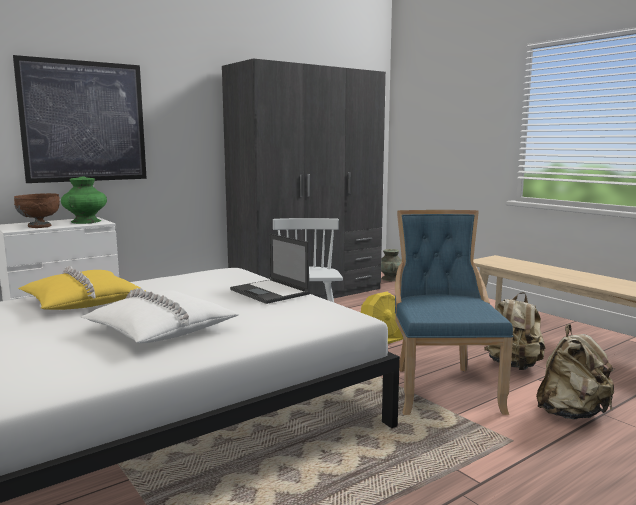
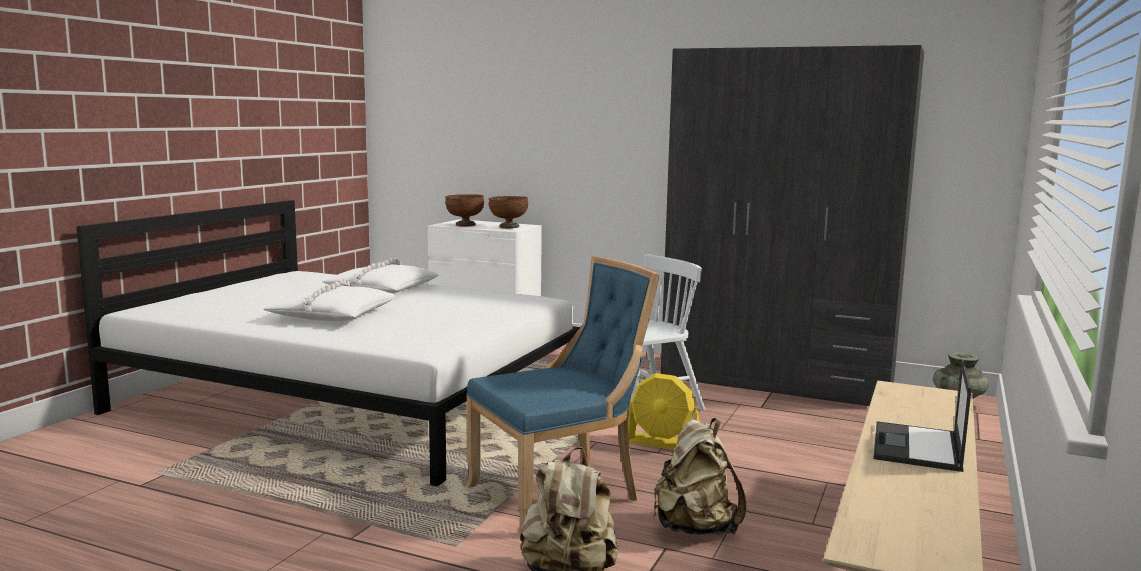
camera: 60 degrees right, 0 degrees up
(82, 302) = (381, 289): yellow pillow -> white pillow
(84, 122) = (540, 126): picture -> none
(86, 221) = (508, 227): green vase -> brown bowl
(270, 292) = (475, 320): laptop -> laptop (917, 448)

